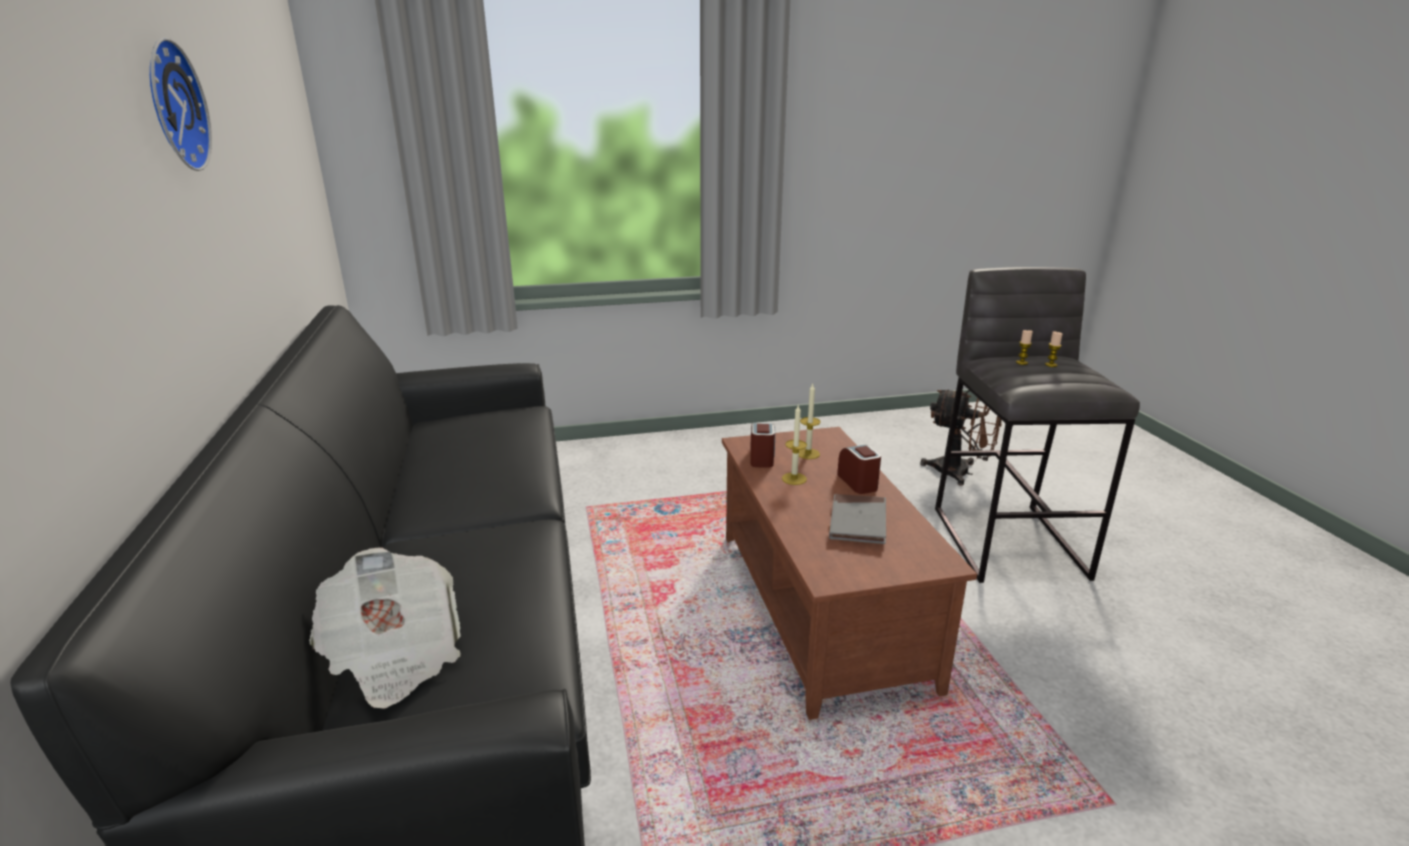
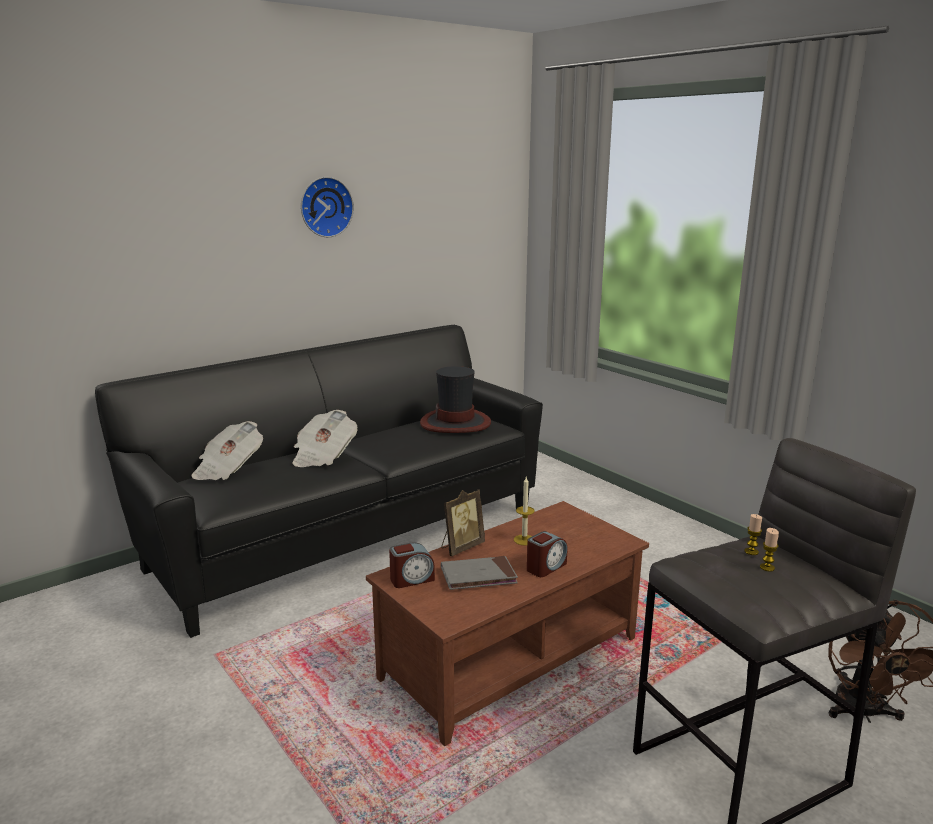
camera: 65 degrees right, 5 degrees down
(463, 545) = (323, 456): none -> newspaper
(484, 428) = (456, 423): none -> hat
(762, 458) = (545, 521): alarm clock -> alarm clock (412, 579)
(786, 517) = (461, 547): none -> picture frame
(808, 453) = (575, 538): candle -> none

